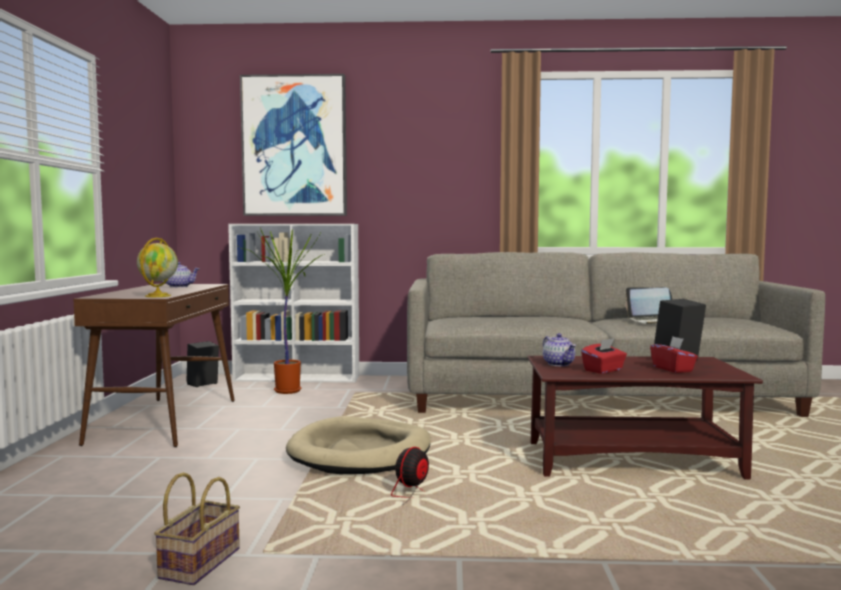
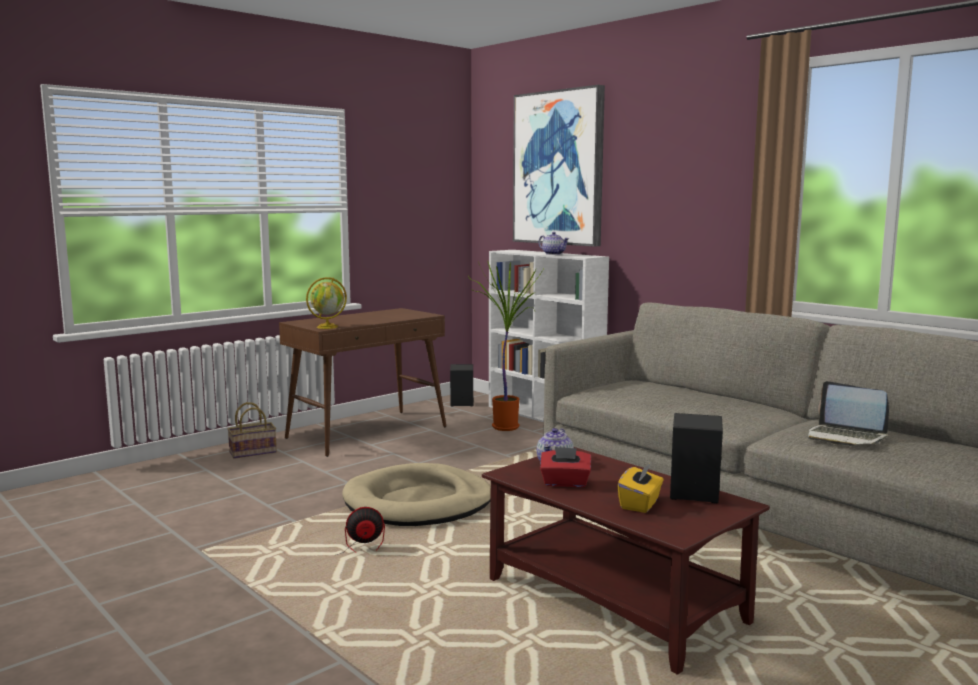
camera: 45 degrees right, 5 degrees up
(179, 286) = (393, 315): teapot -> teapot (553, 254)
(200, 562) = (169, 541): basket -> basket (254, 452)
(673, 369) = (640, 504): red tissue box -> yellow tissue box

